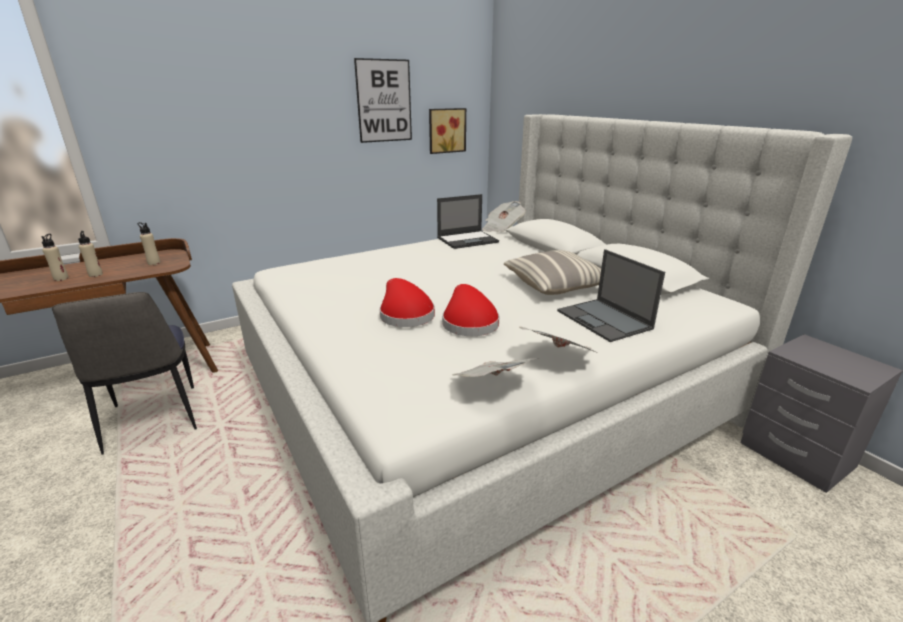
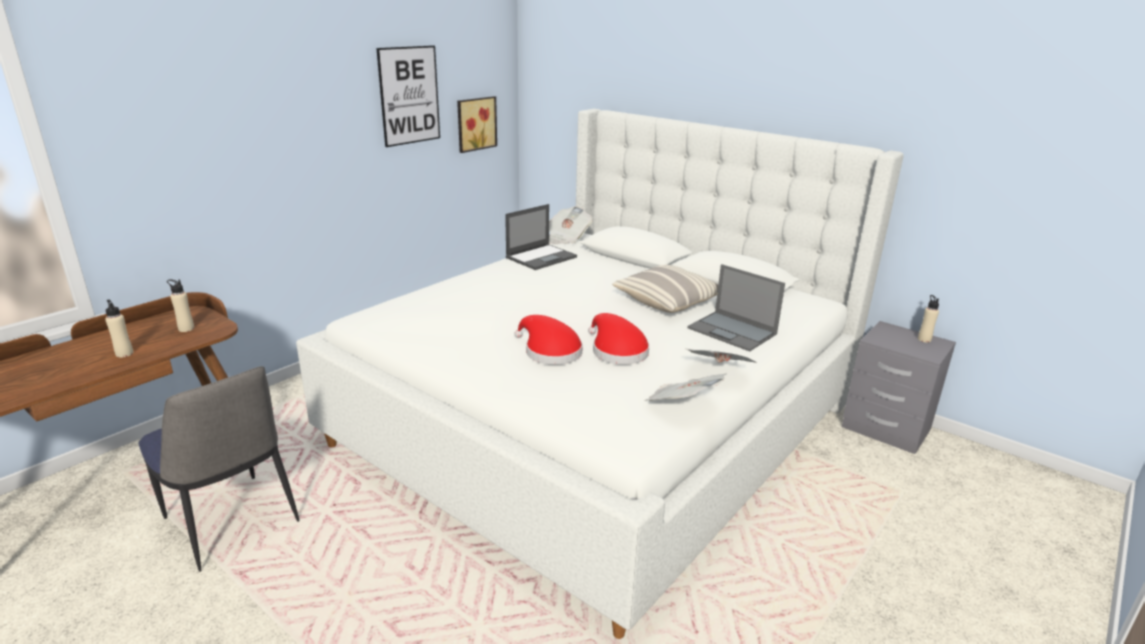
camera: 20 degrees left, 0 degrees up
(61, 278) = (80, 365): beige bottle -> beige bottle (924, 339)

